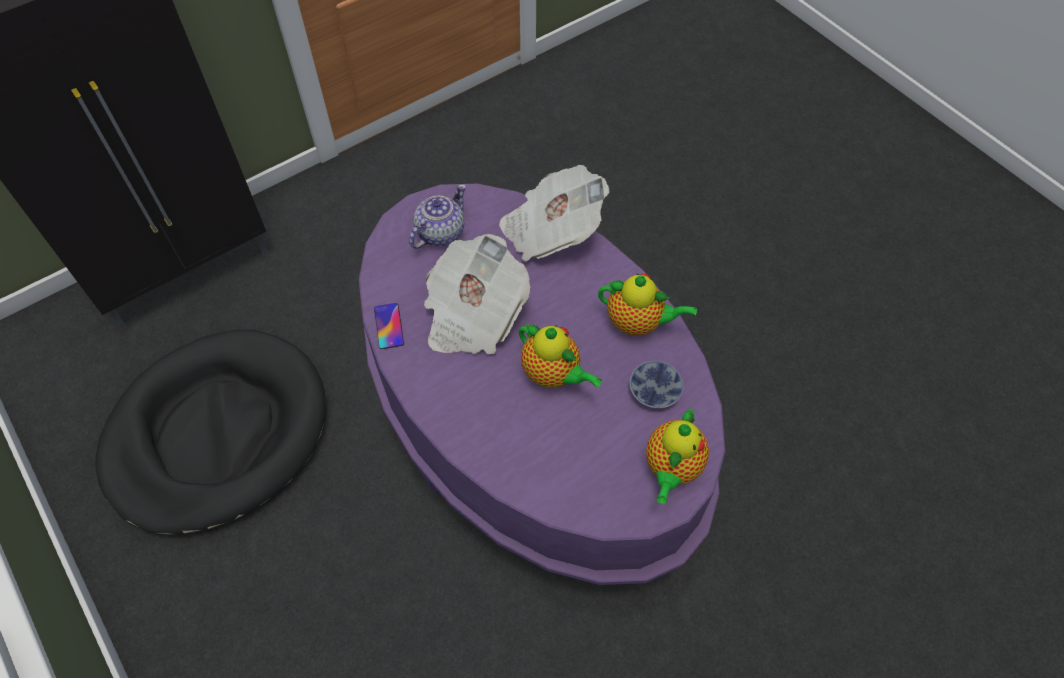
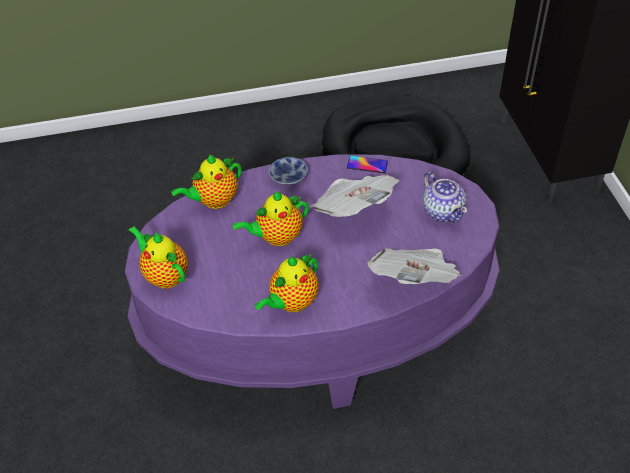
camera: 115 degrees right, 10 degrees down
(526, 472) = (214, 201): none -> teapot
(653, 389) = (229, 289): bowl -> bowl (289, 176)

